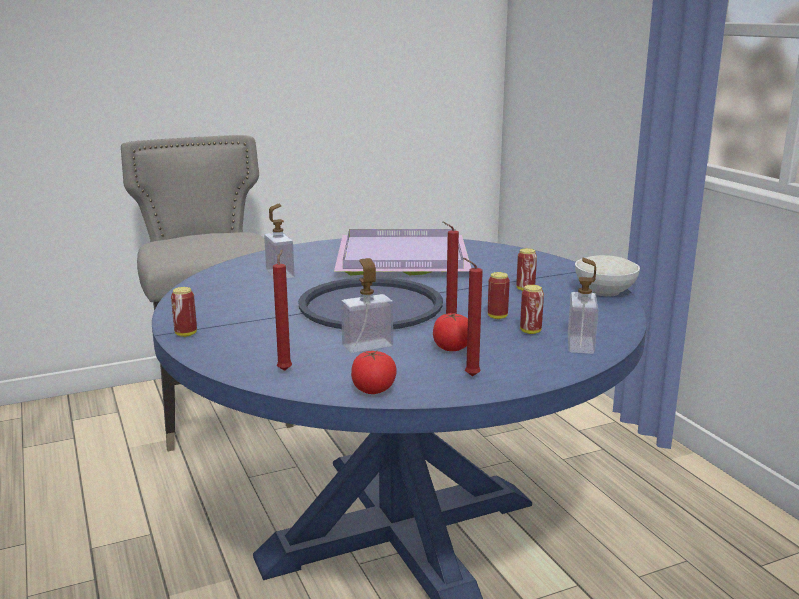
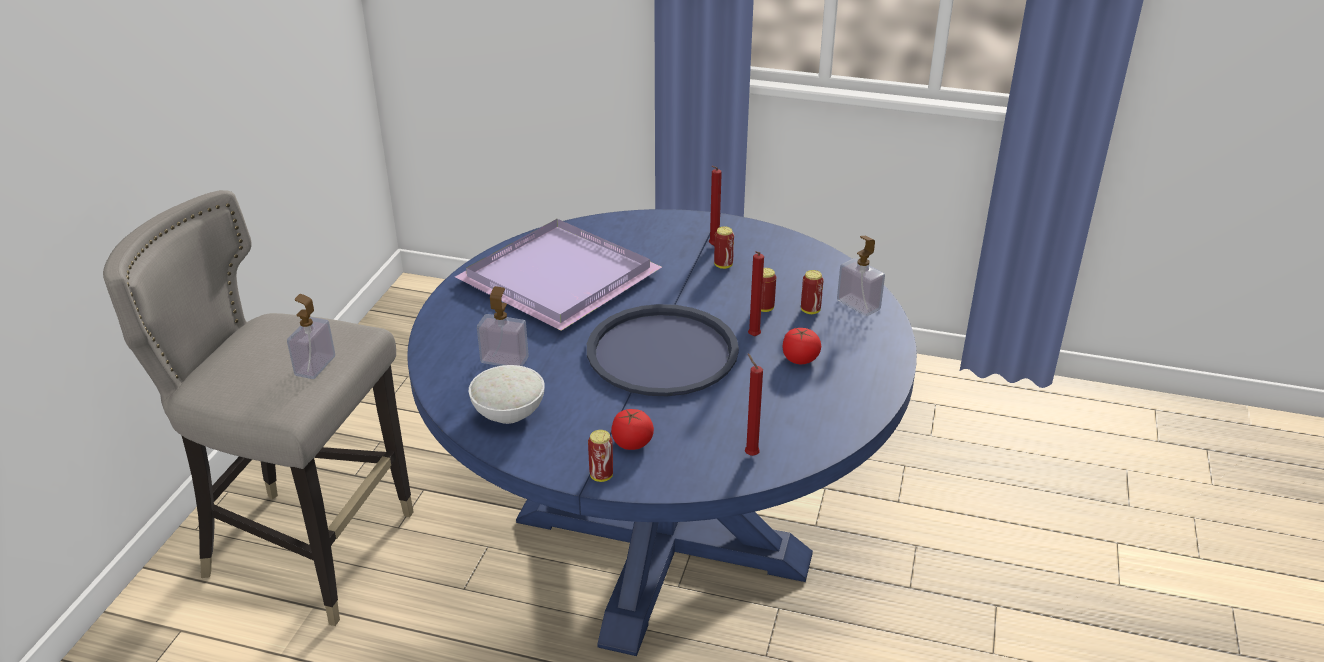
camera: 50 degrees left, 15 degrees up
(367, 345) = (748, 394): soap dispenser -> soap dispenser (315, 366)
(373, 389) = (835, 429): tomato -> tomato (632, 443)
(469, 376) = (859, 377): red candle -> red candle (713, 246)
(605, 292) = (775, 237): white bowl -> white bowl (510, 413)

